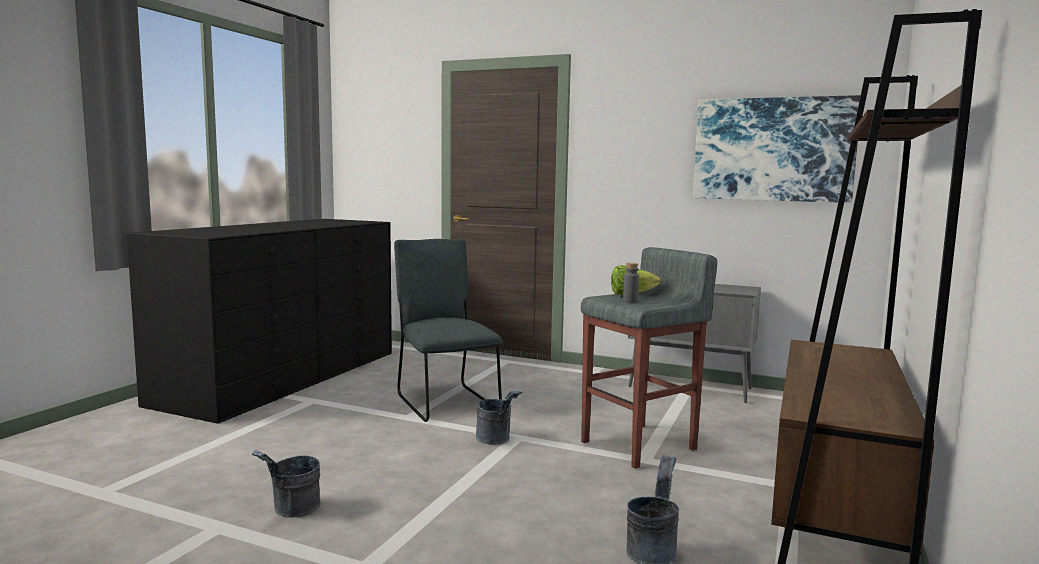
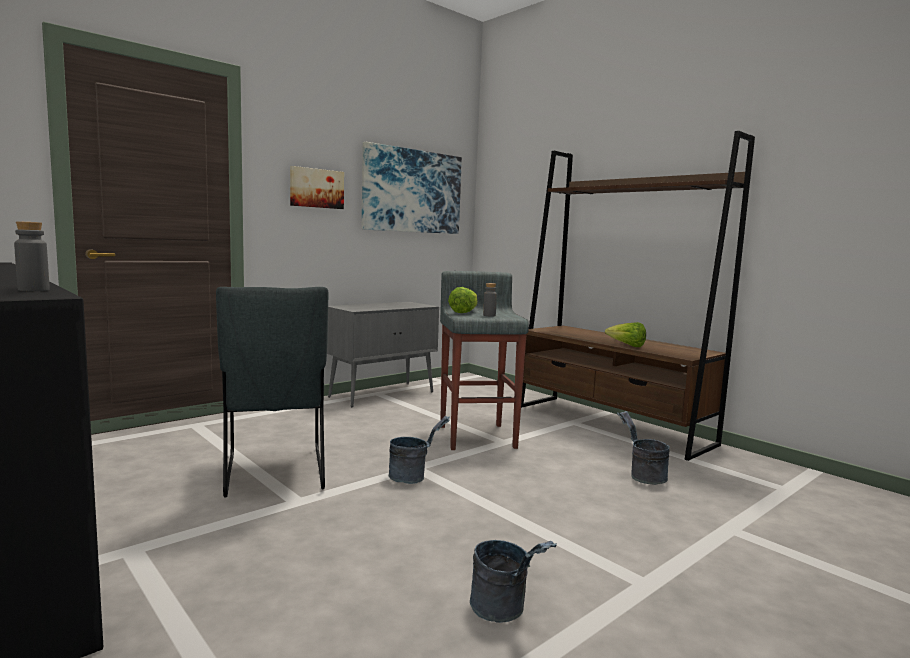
camera: 65 degrees left, 0 degrees up
(229, 234) = (33, 290): none -> grey bottle
(445, 401) = (275, 475): grey chair -> grey chair turned 105 degrees counterclockwise
(640, 156) = (316, 188): none -> picture
(806, 383) = (627, 346): none -> lettuce

